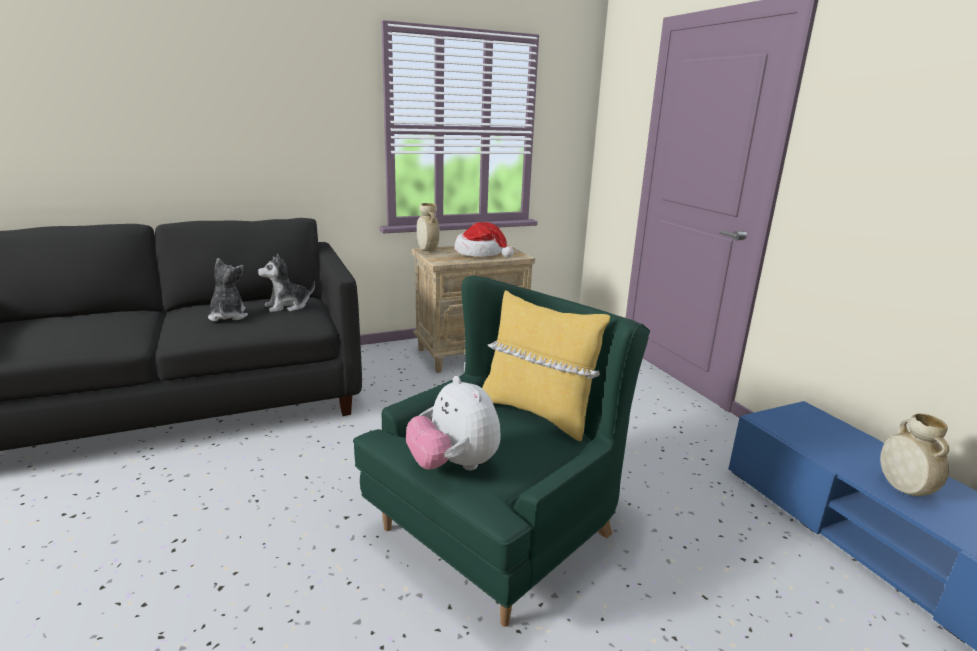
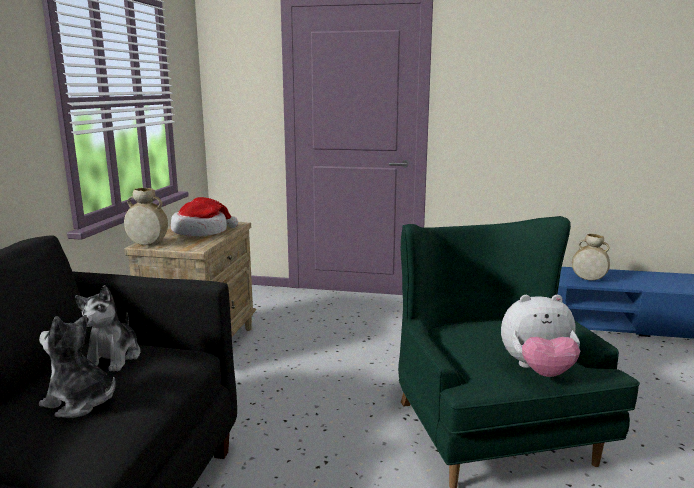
camera: 55 degrees left, 5 degrees down
(536, 413) = (473, 322): yellow pillow -> none

